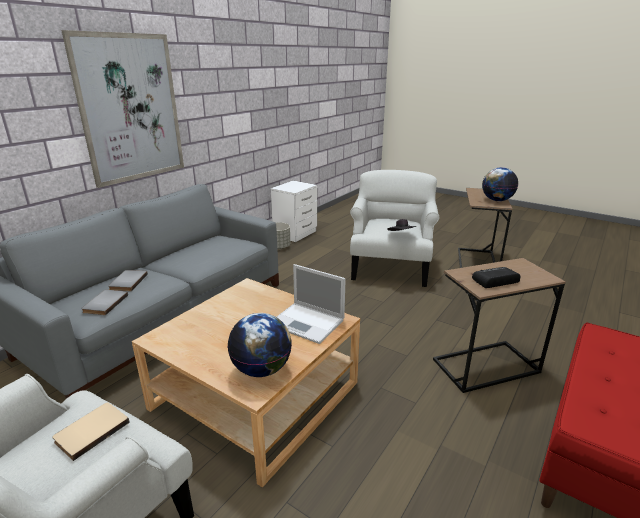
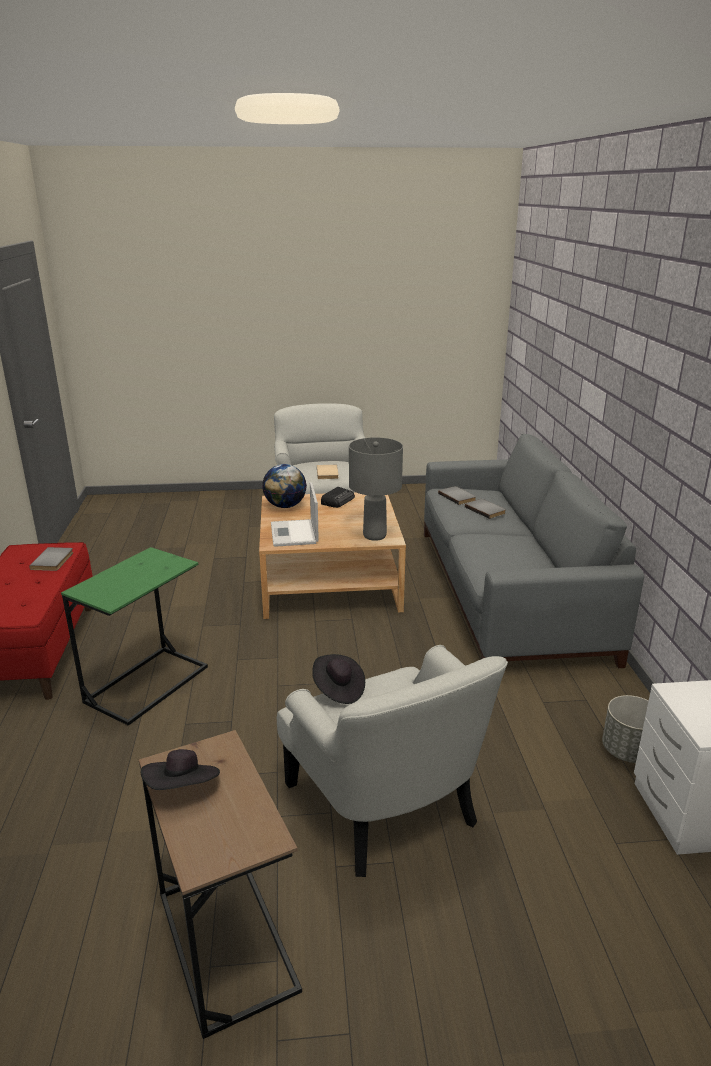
camera: 140 degrees right, 0 degrees up
(130, 109) = (626, 379): picture -> none
(251, 293) = (375, 536): none -> grey table lamp
(308, 323) = (294, 534): laptop -> laptop turned 90 degrees counterclockwise
(485, 366) = (147, 684): brown side table -> green side table
(494, 280) = (140, 566): radio -> radio (338, 500)
(496, 200) = (183, 788): globe -> black hat
(596, 403) = (54, 561): none -> grey book

